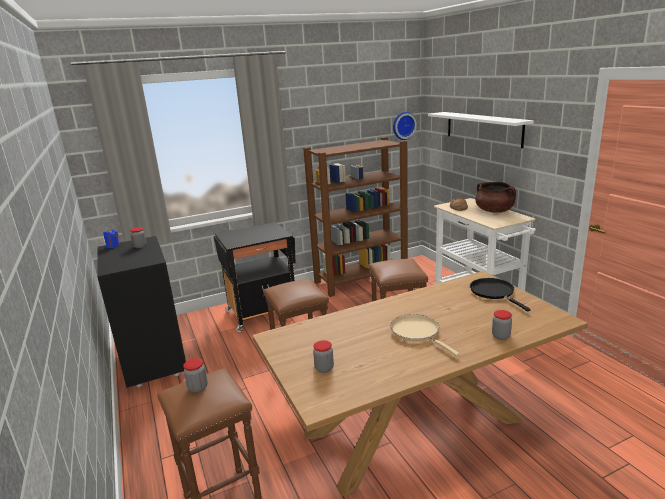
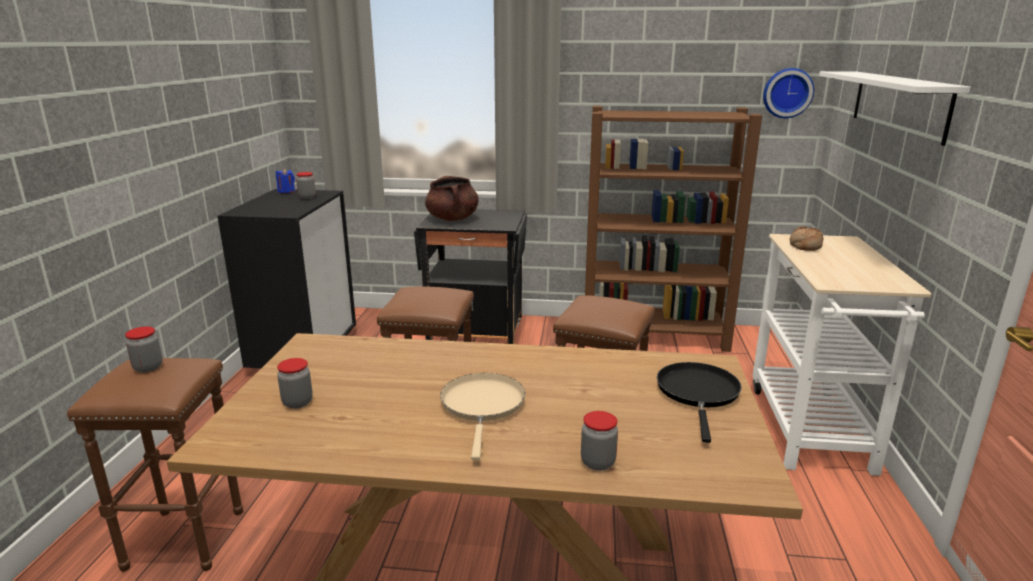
camera: 30 degrees right, 0 degrees up
(494, 211) = (866, 264): brown cooking pot -> brown cooking pot (452, 219)

